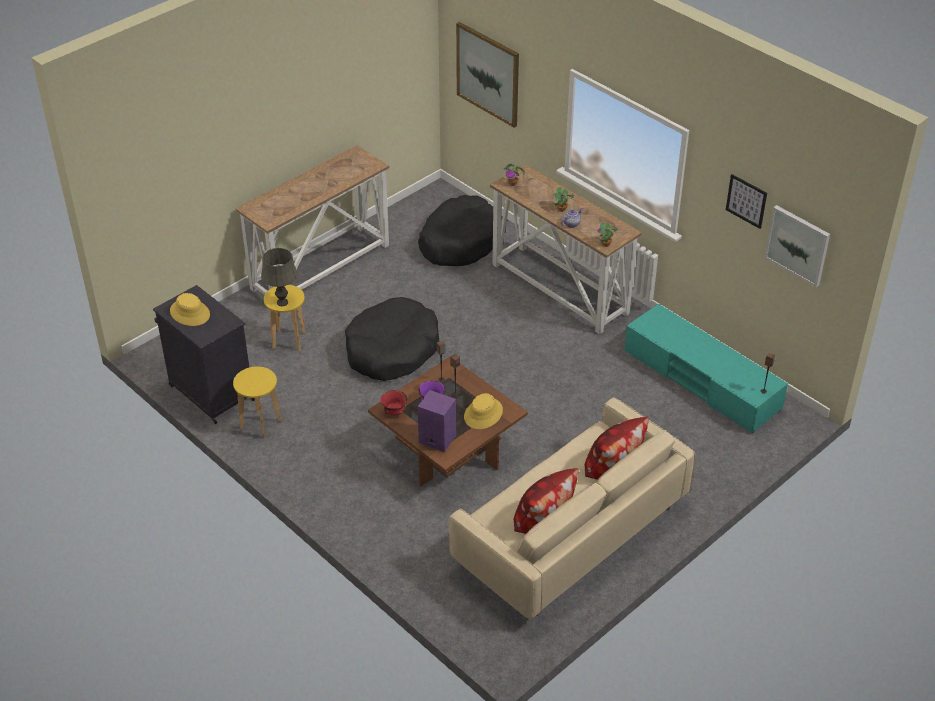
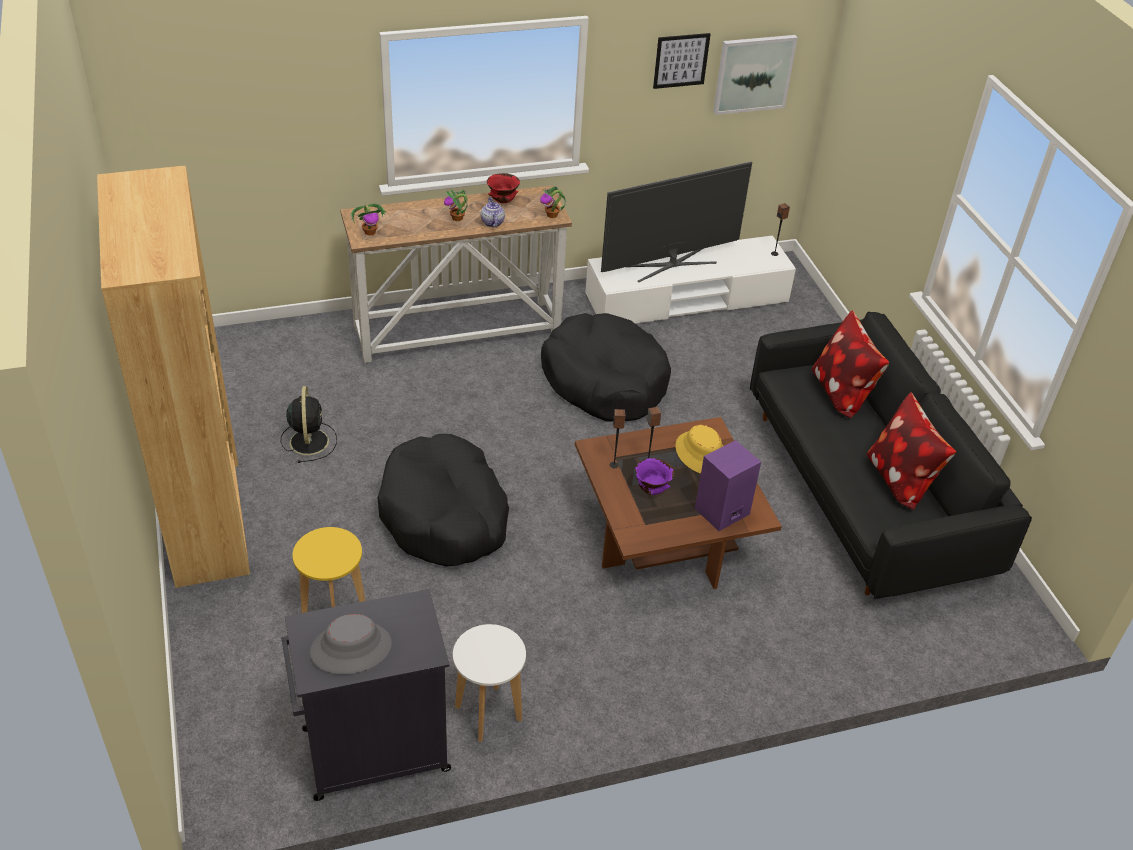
camera: 65 degrees left, 0 degrees up
(190, 313) = (351, 648): yellow hat -> grey hat
(260, 424) = (488, 714): yellow stool -> white stool
(282, 302) = (338, 557): grey table lamp -> none
(321, 266) = (207, 518): console table -> brown bookcase
(394, 412) = (646, 531): red bowl -> red bowl (502, 201)
(408, 274) = (309, 440): none -> black fan
(459, 241) = (291, 371): black dog bed -> black dog bed (604, 381)
(488, 74) = (218, 124): picture -> none
(570, 533) = (863, 491): beige sofa -> black sofa
(693, 343) = (671, 264): none -> television
(701, 380) = (687, 299): turquoise tv stand -> white tv stand

